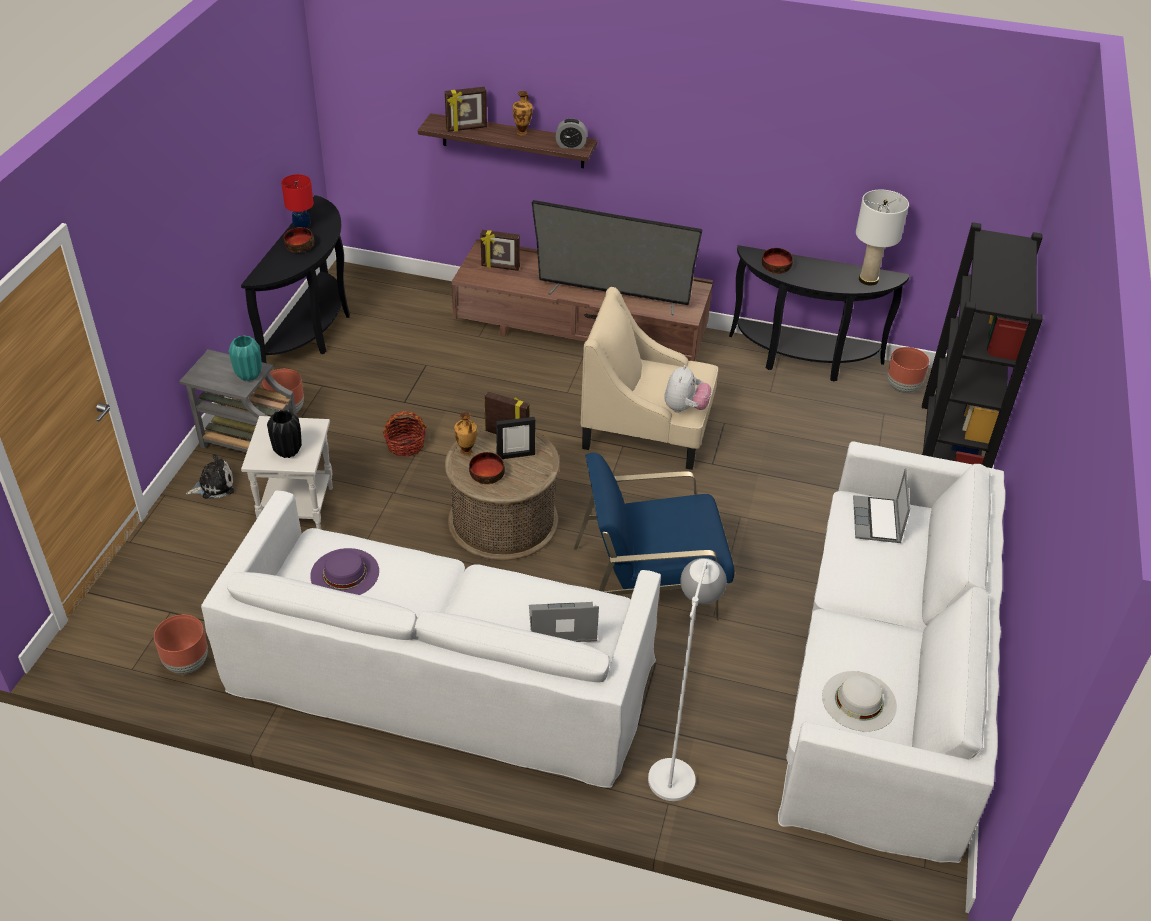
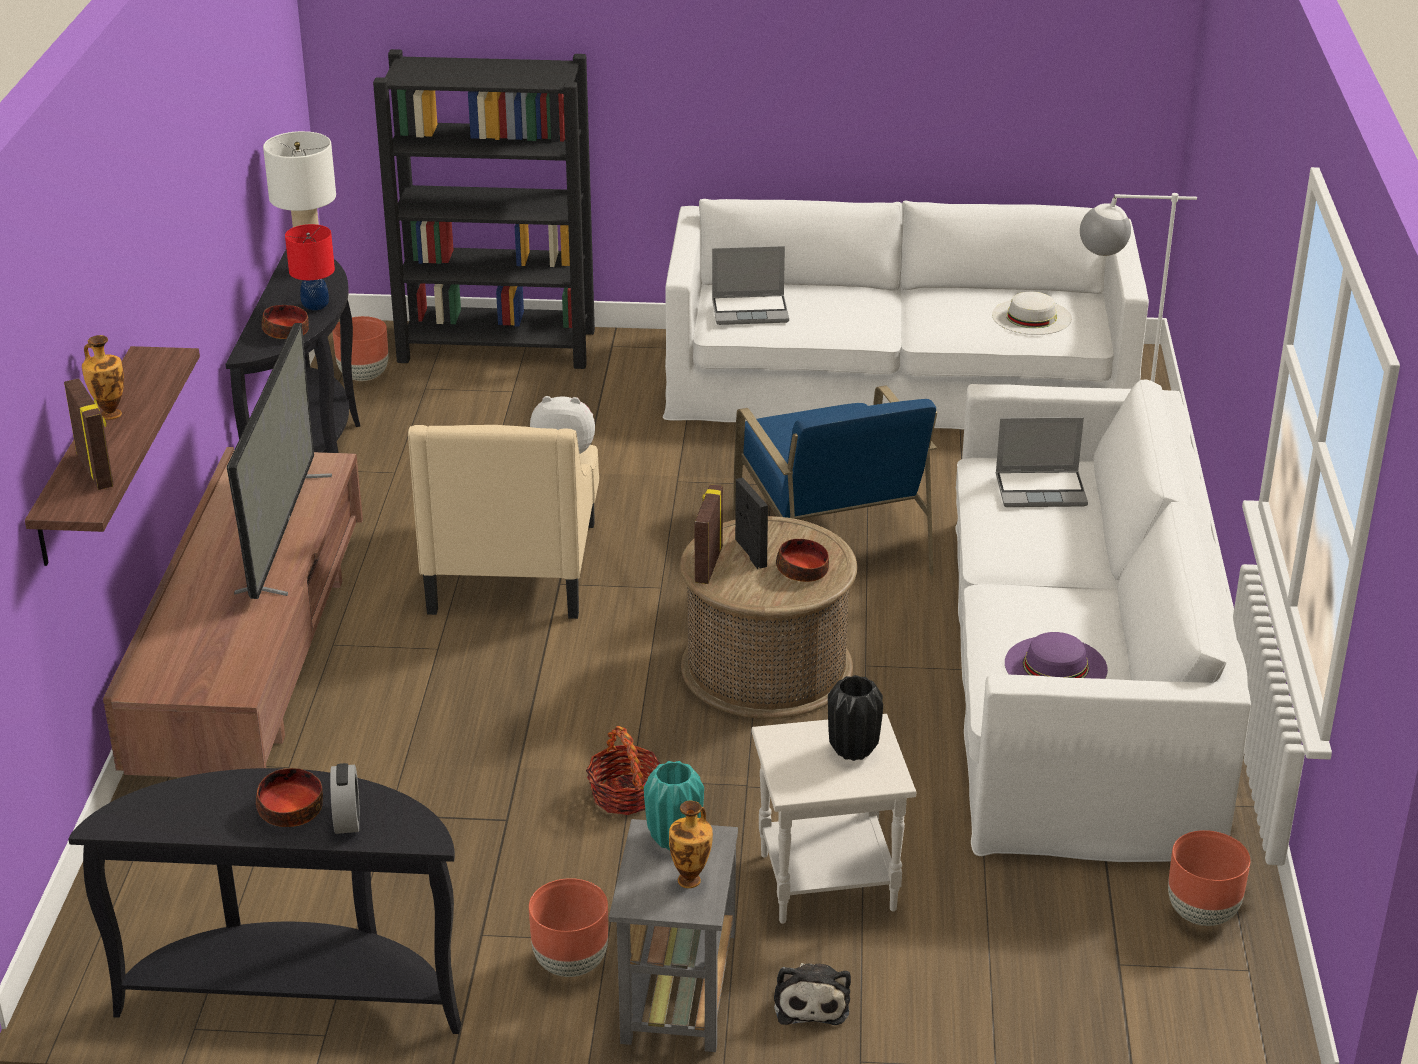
camera: 100 degrees left, 10 degrees down
(214, 485) = (811, 1001): plush toy -> plush toy turned 150 degrees counterclockwise
(301, 226) = (208, 826): red table lamp -> red table lamp (315, 307)
(466, 452) = (763, 594): vase -> vase (691, 880)
(500, 267) = (202, 658): picture frame -> none
(561, 626) = (1041, 490): laptop -> laptop turned 75 degrees counterclockwise
(571, 145) = (159, 365): alarm clock -> alarm clock (347, 819)

